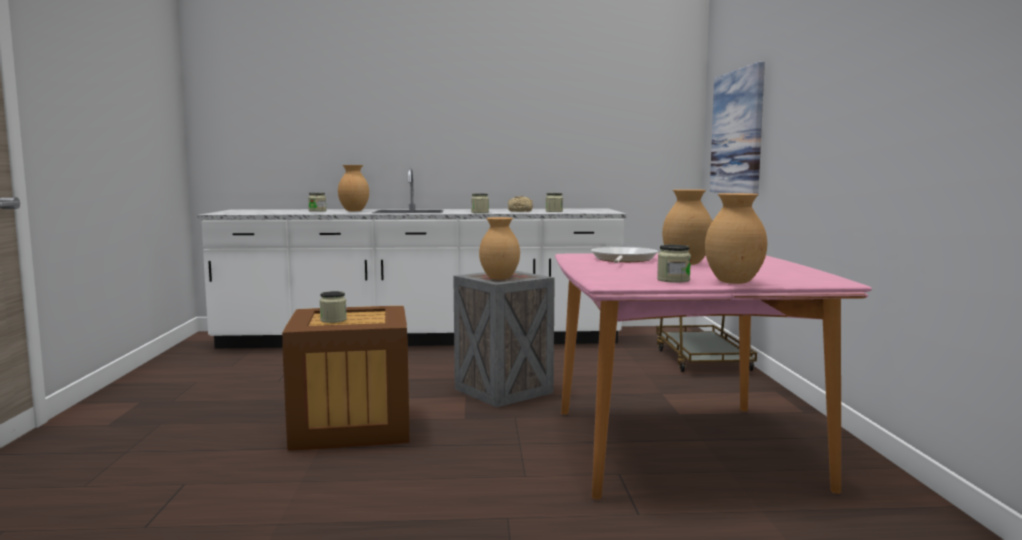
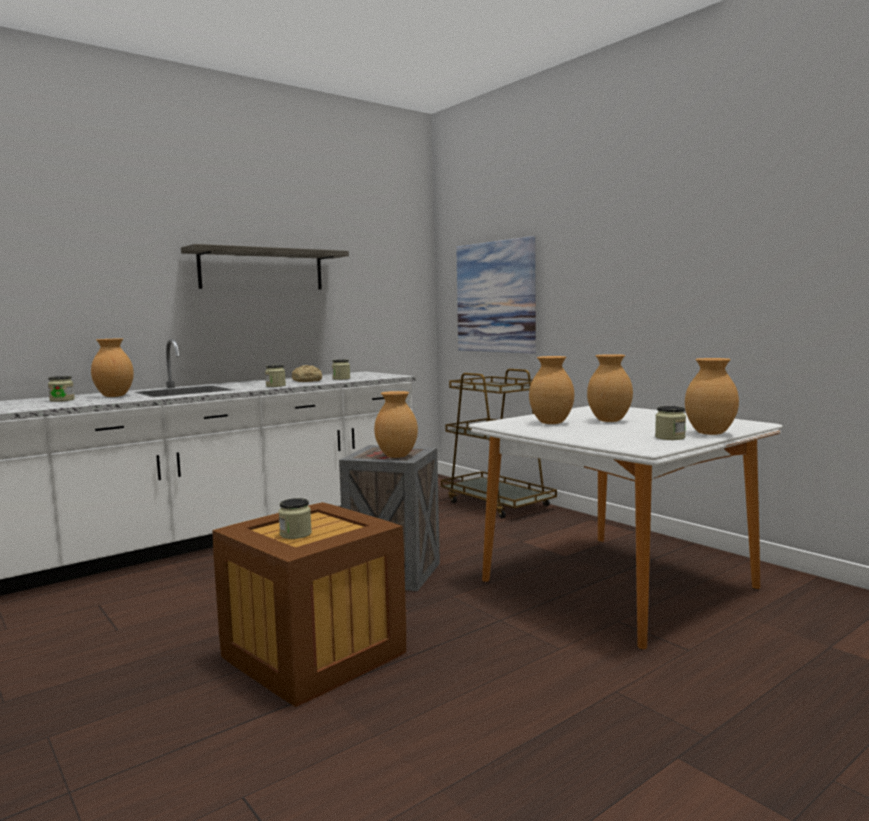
camera: 35 degrees left, 0 degrees up
(505, 108) = (262, 270): none -> shelf
(623, 259) = (551, 423): frying pan -> brown vase
(681, 449) = (618, 585): pink dining table -> white dining table

